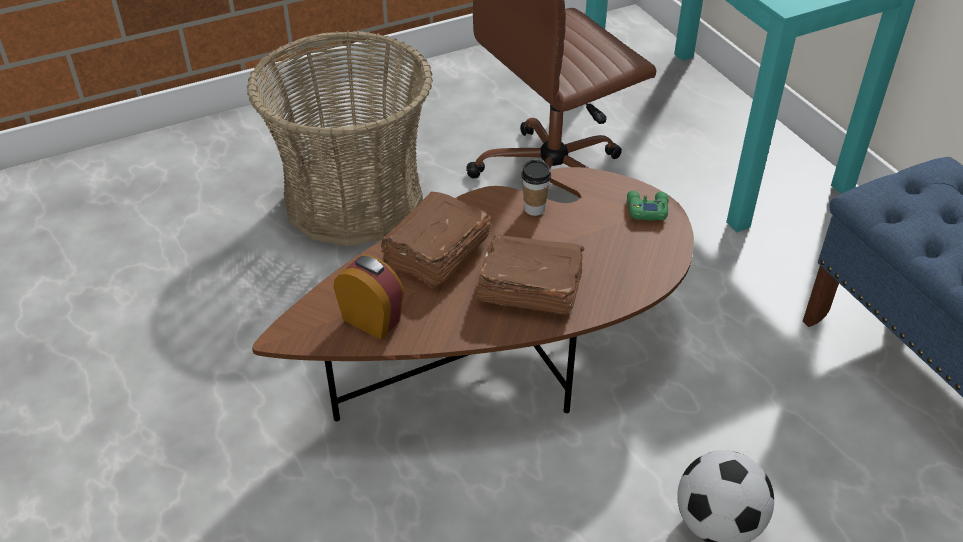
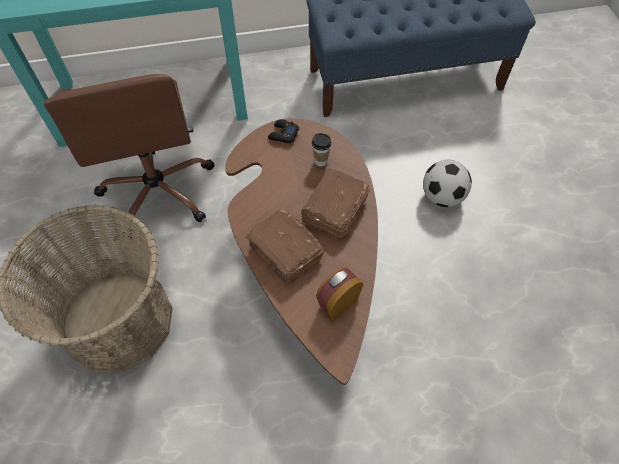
camera: 75 degrees left, 15 degrees up
(534, 209) = (261, 189): cup -> cup (321, 161)
(646, 209) = (283, 134): green game controller -> black game controller

